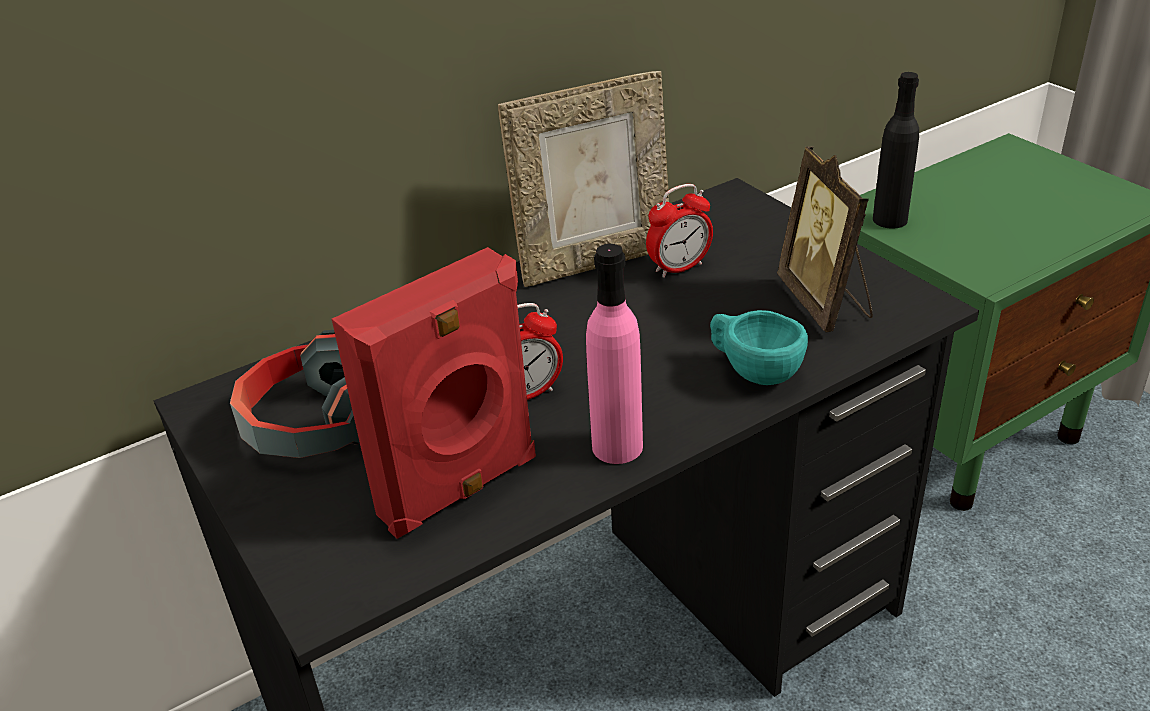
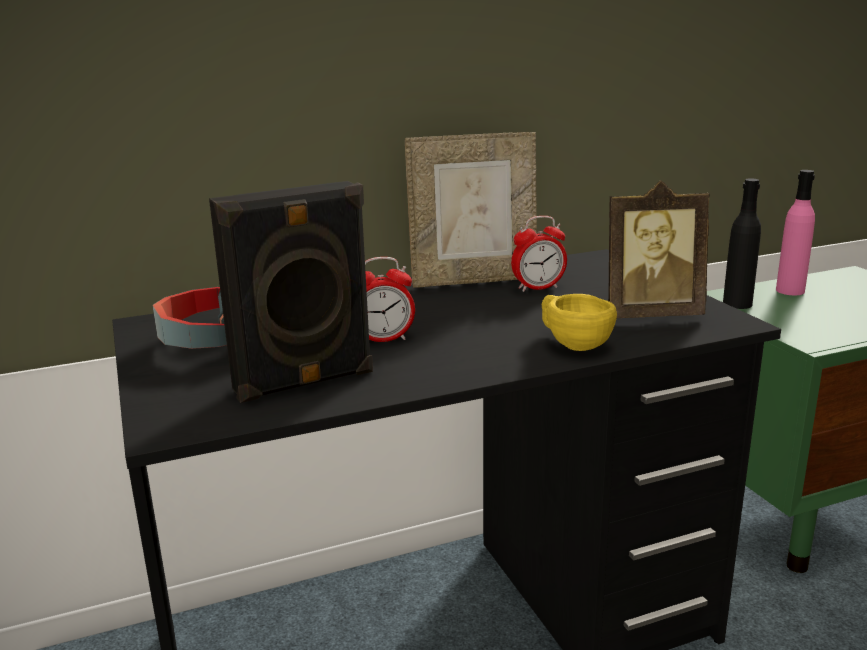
camera: 10 degrees right, 15 degrees down
(461, 489) = (305, 382): red speaker -> black speaker
(617, 447) = (440, 372): pink bottle -> pink bottle (790, 291)
(753, 370) = (572, 343): turquoise cup -> yellow cup
(825, 303) = (649, 314): picture frame -> picture frame turned 90 degrees counterclockwise

